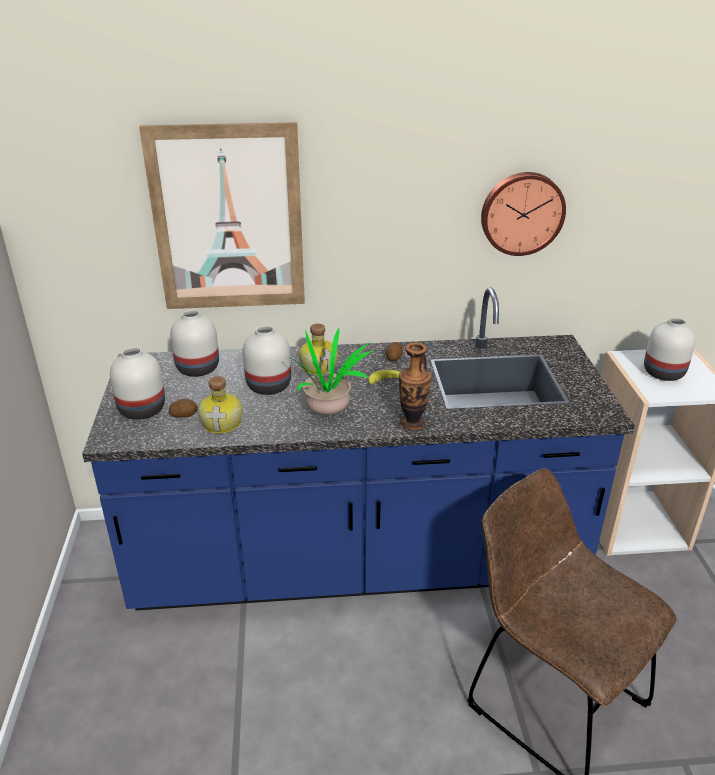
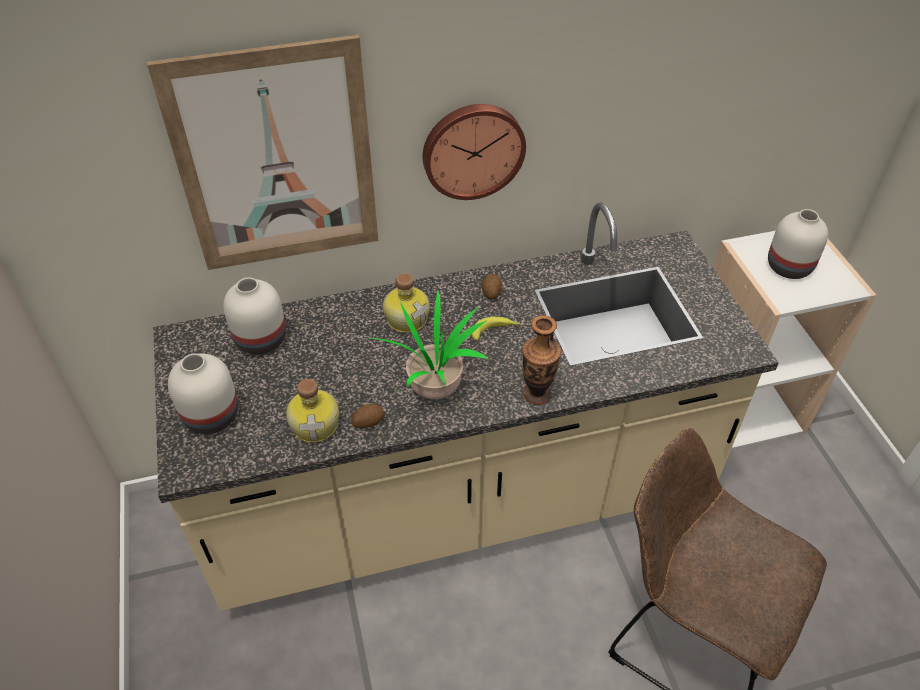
camera: 10 degrees left, 15 degrees up
(184, 415) = (265, 417): potato -> potato (368, 421)
(267, 385) = (353, 356): white vase -> none
(357, 560) = (460, 499): blue counter -> beige counter
(521, 213) = (635, 108): wall clock -> wall clock (472, 150)

